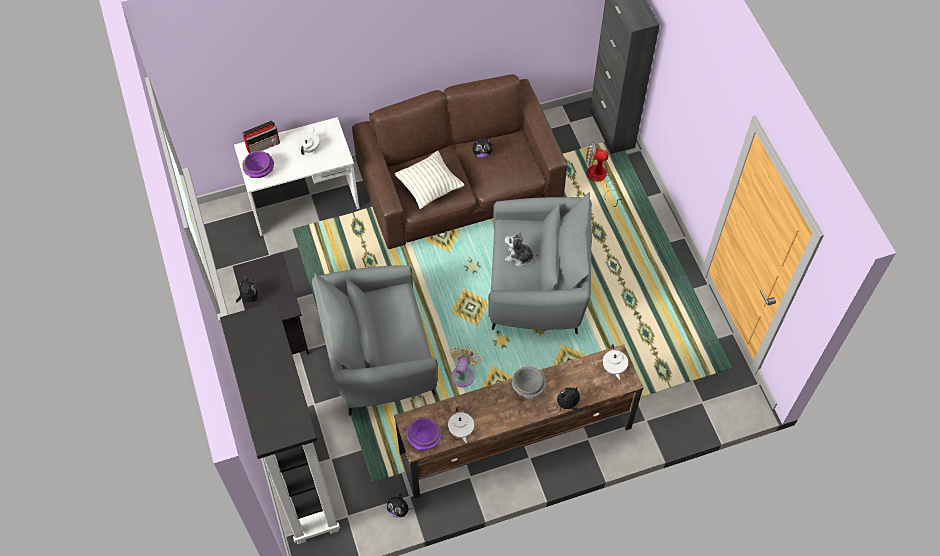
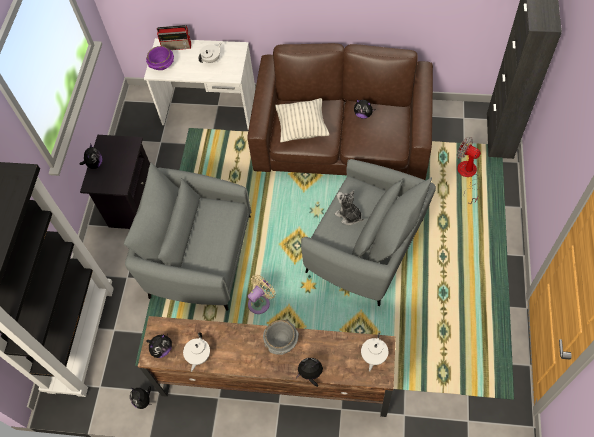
camera: 30 degrees right, 0 degrees up
(424, 438) = (162, 349): purple bowl -> plush toy

